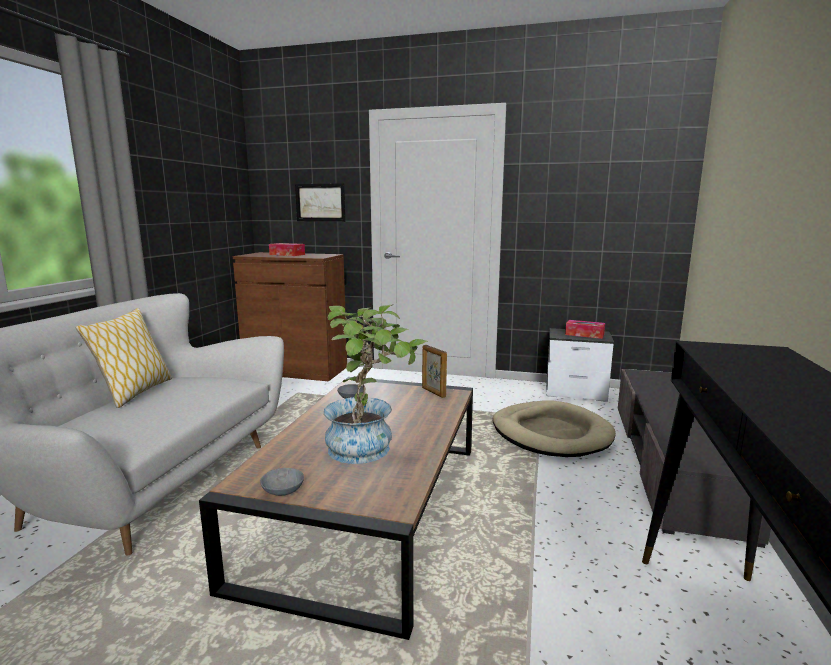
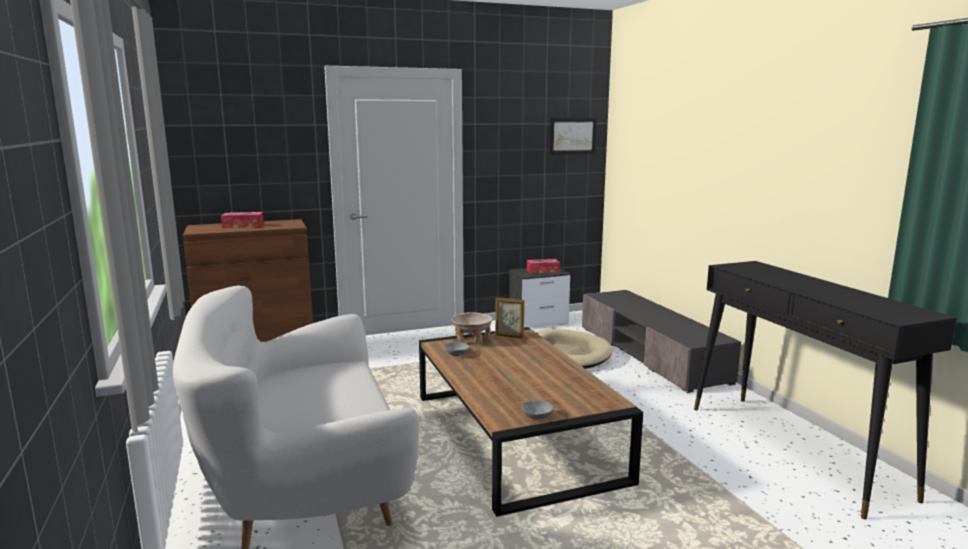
camera: 35 degrees left, 0 degrees up
(135, 393) = (263, 396): pillow -> none
(320, 202) = (268, 163): picture -> picture (573, 136)
(369, 448) = (539, 380): potted plant -> none
(390, 388) = (472, 340): none -> beige bowl

